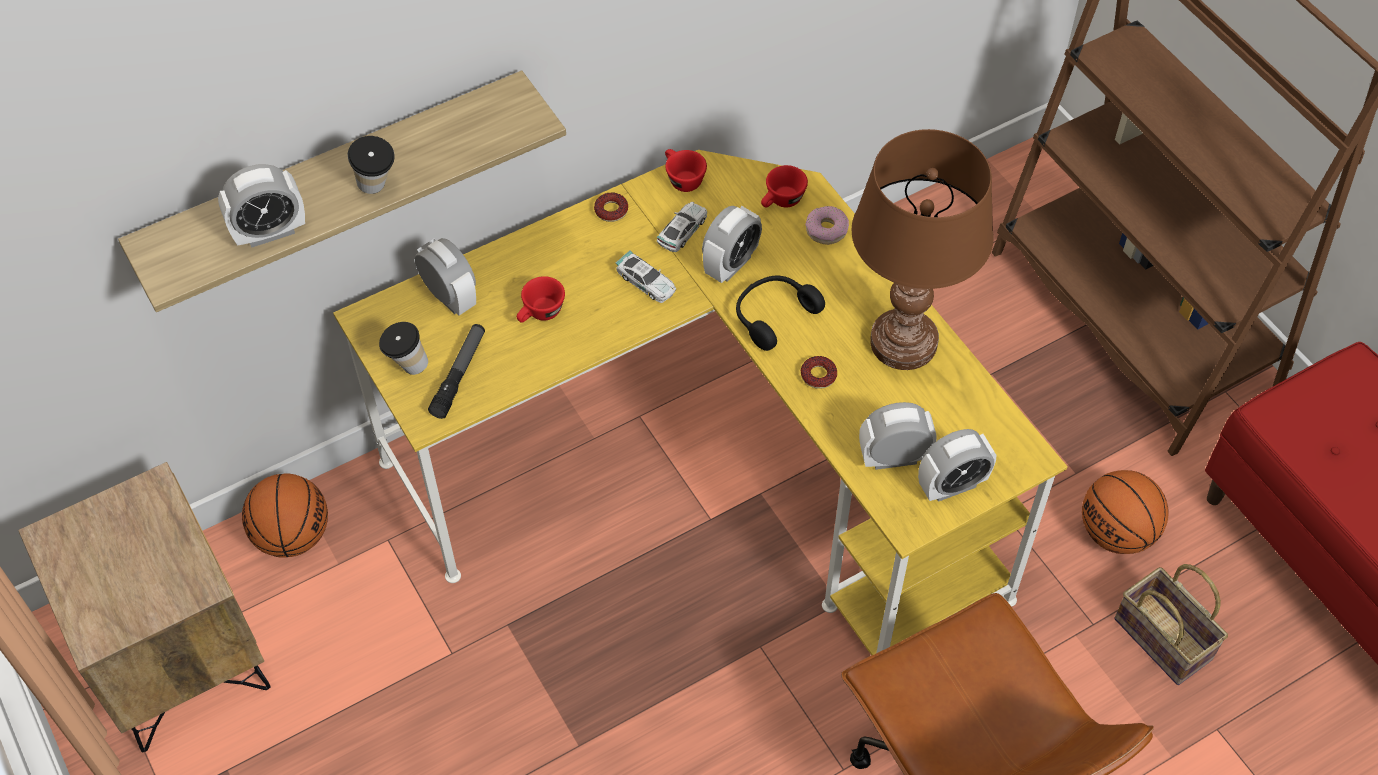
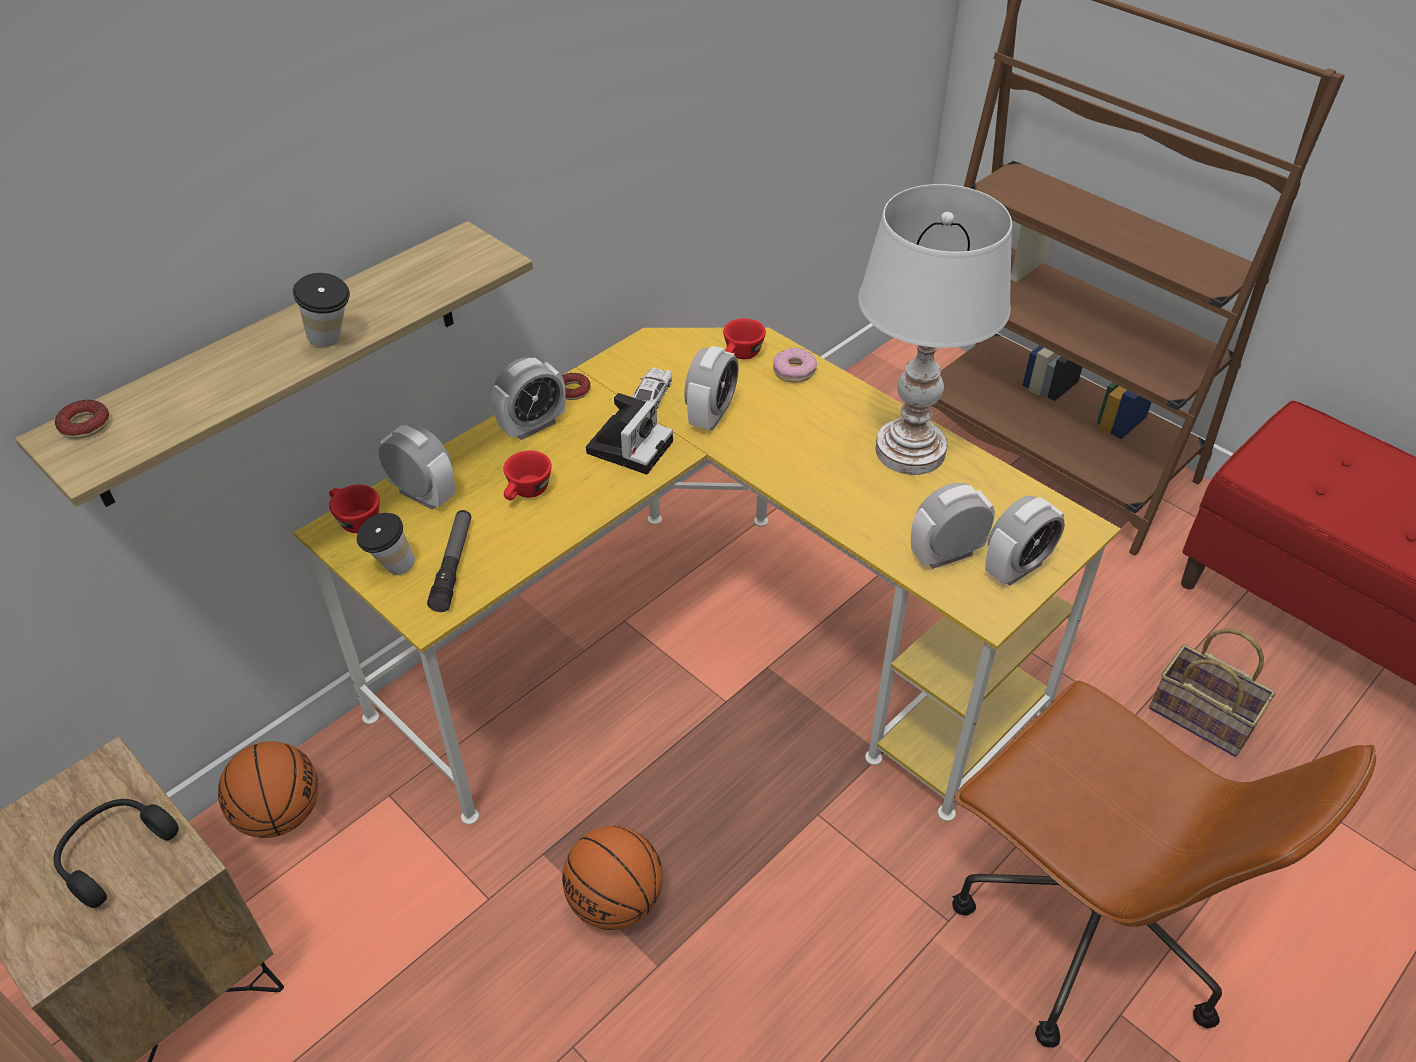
camera: 15 degrees left, 10 degrees down
(270, 232) = (210, 400): alarm clock -> alarm clock (532, 426)
(646, 282) = (630, 445): toy car -> camera
(682, 179) = (635, 353): red cup -> red cup (355, 520)
(773, 315) = (770, 451): black headphones -> black headphones (114, 853)
(818, 375) = (838, 495): donut -> donut (85, 425)
(903, 342) = (910, 451): brown table lamp -> white table lamp
(1116, 532) = (1116, 631): basketball -> basketball (615, 901)

